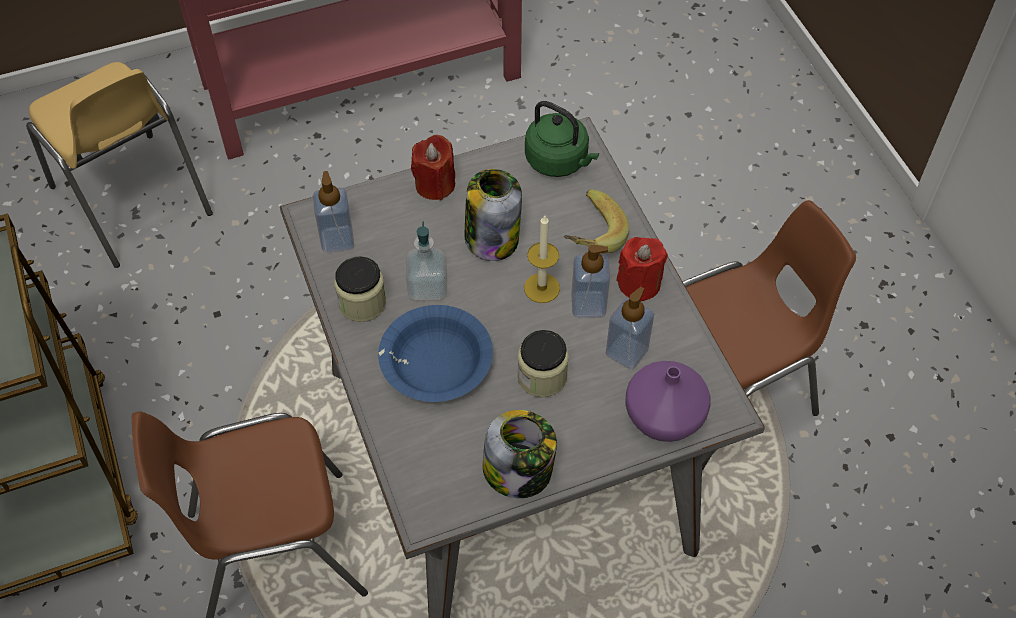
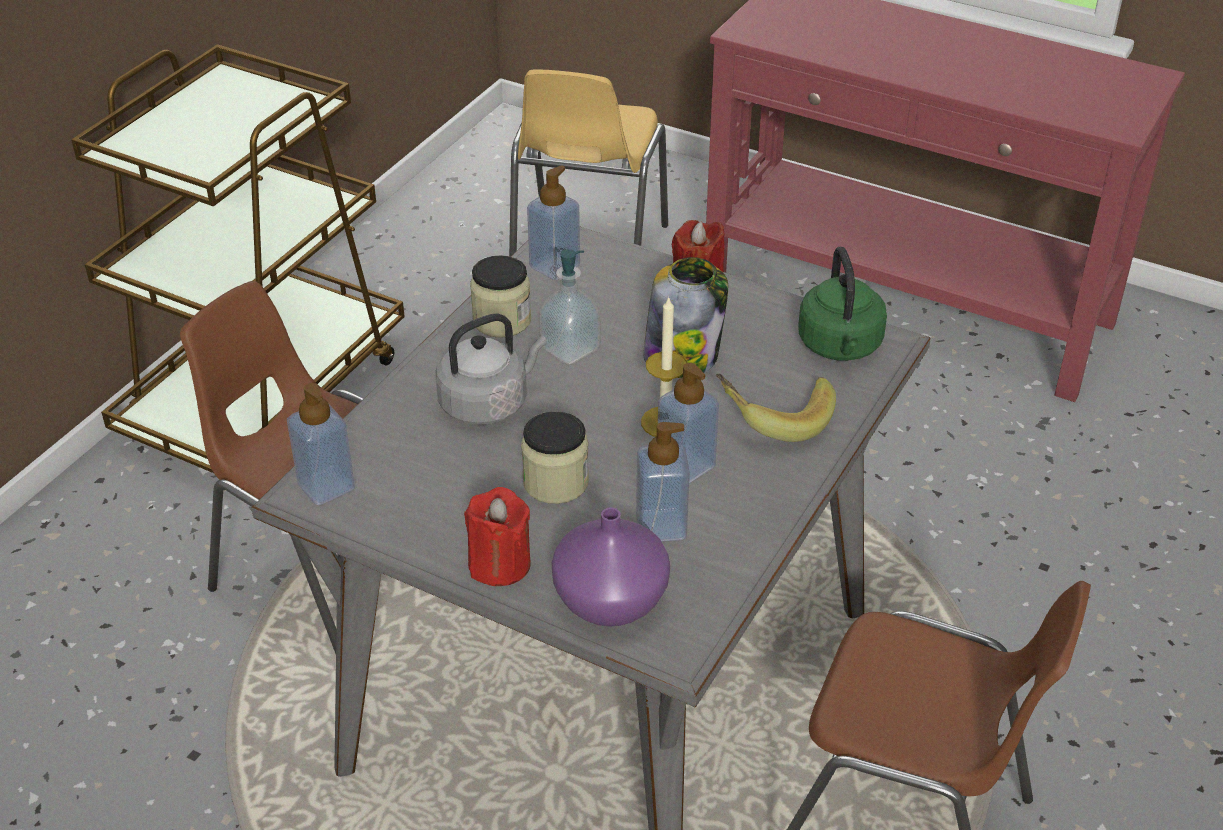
camera: 50 degrees right, 15 degrees down
(430, 500) = (326, 486): none -> soap dispenser
(436, 363) = (488, 403): blue bowl -> grey kettle
(519, 471) = (422, 529): jar -> none
(639, 283) = (761, 488): red candle -> red candle (499, 564)

